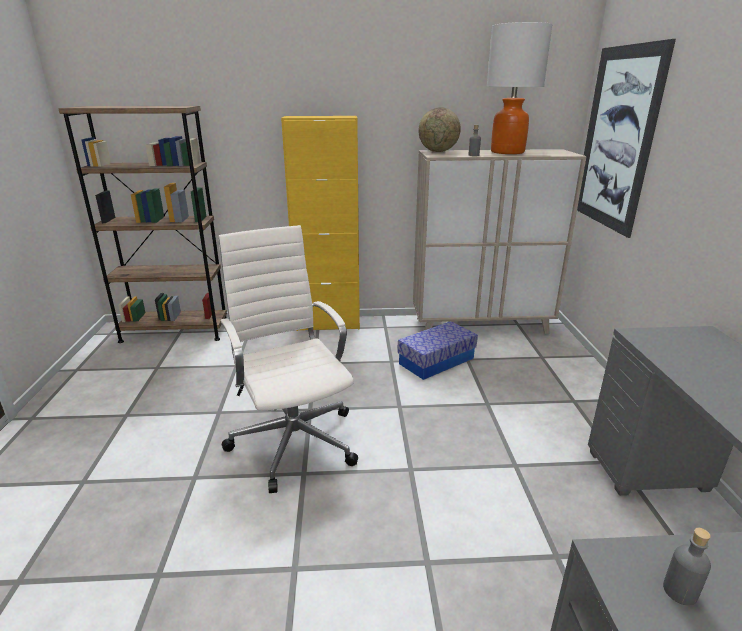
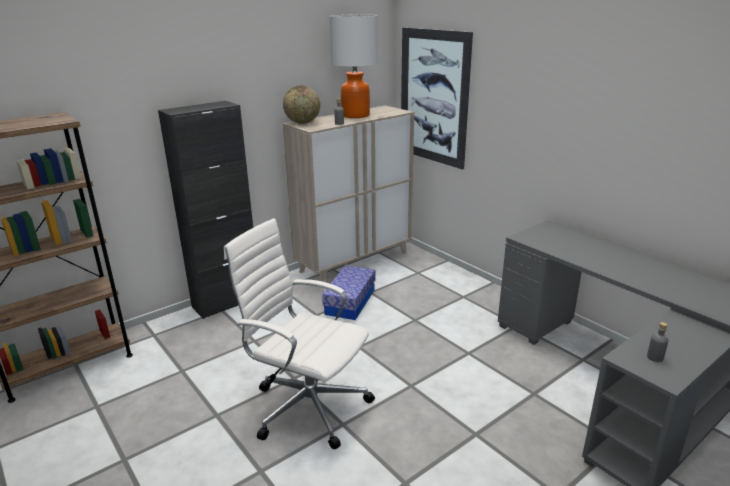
camera: 35 degrees left, 0 degrees up
(328, 324) = (226, 302): yellow cabinet -> black cabinet

